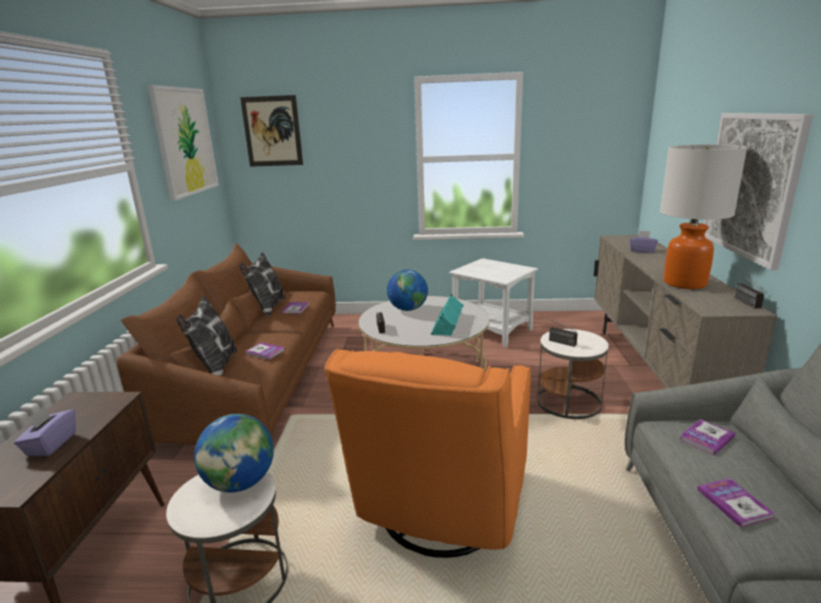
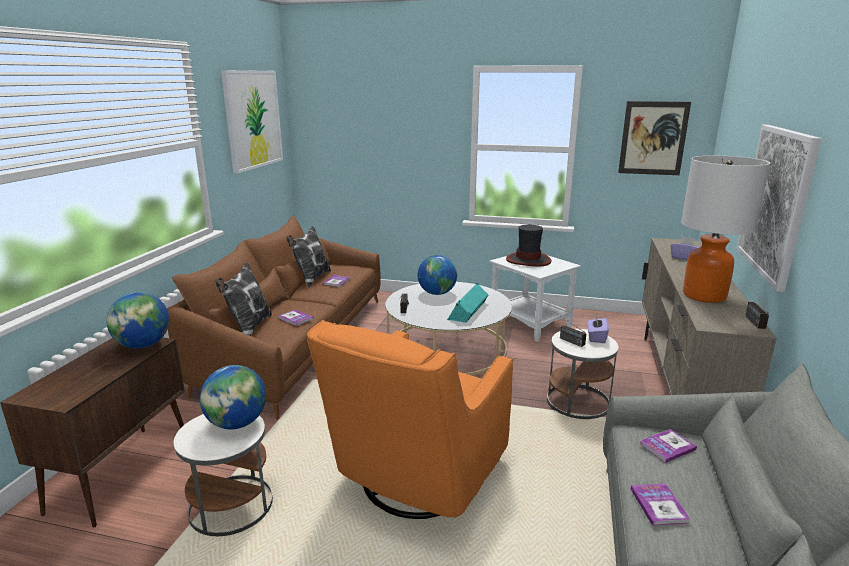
camera: 10 degrees right, 0 degrees up
(51, 444) = (98, 371): purple tissue box -> purple tissue box (596, 337)
(103, 404) = (143, 345): none -> globe
(272, 131) = (336, 112): picture -> picture (653, 138)
(486, 268) = (528, 260): none -> hat

